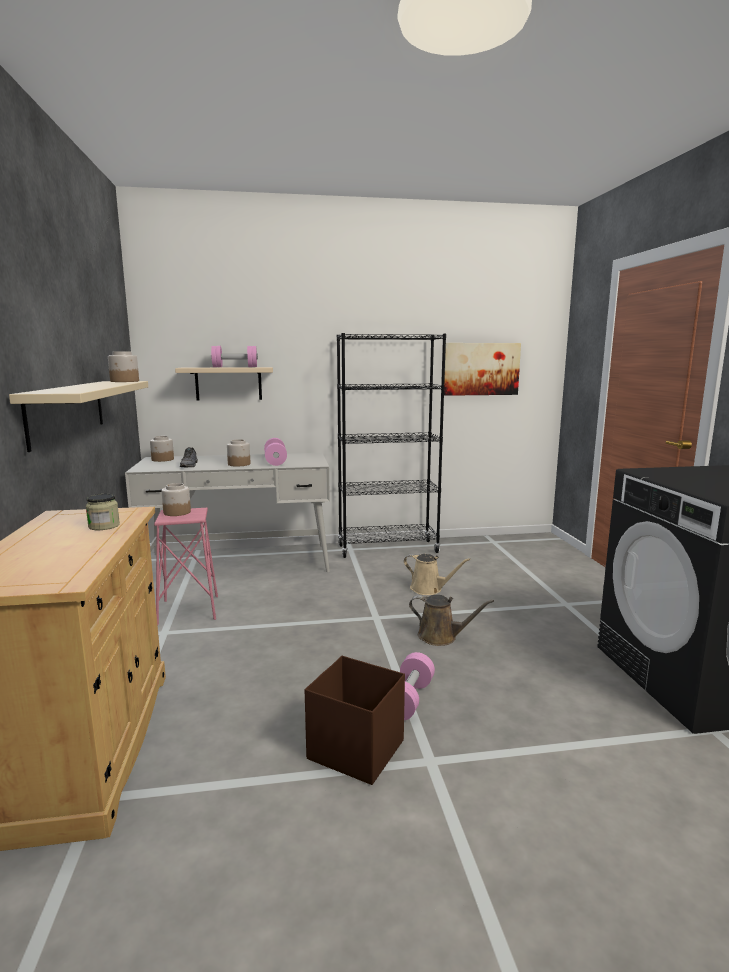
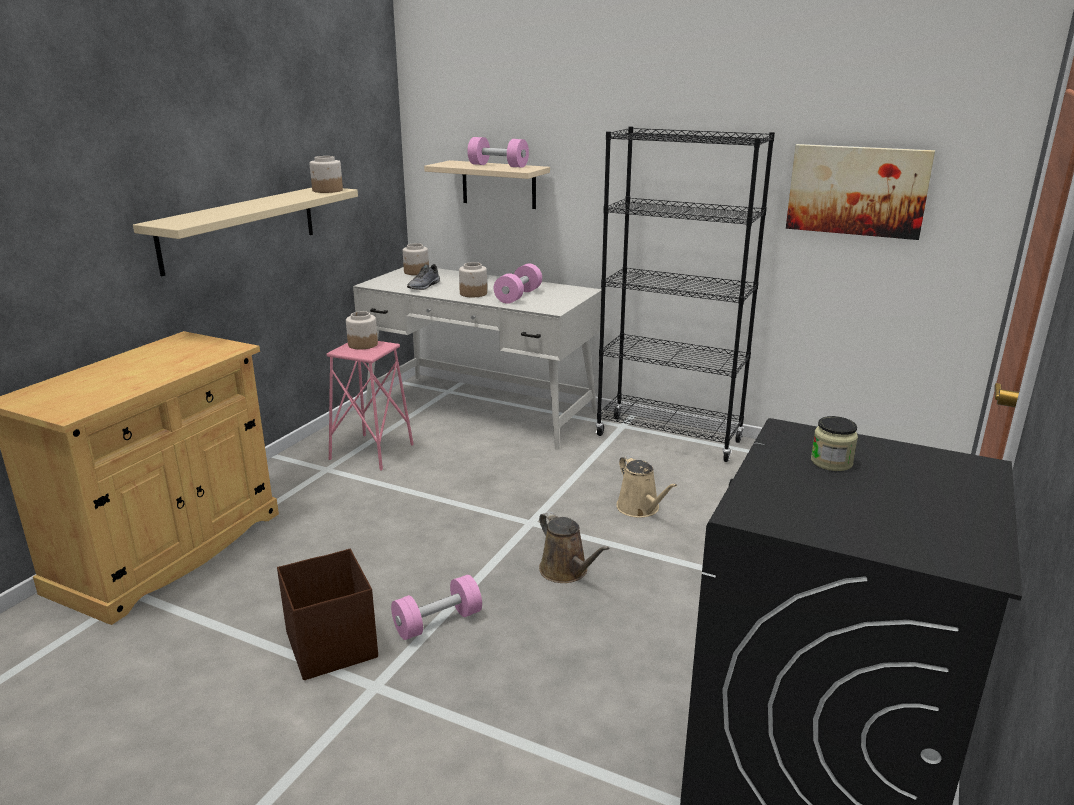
camera: 35 degrees right, 10 degrees up
(104, 526) = (185, 361): jar -> jar (831, 462)

